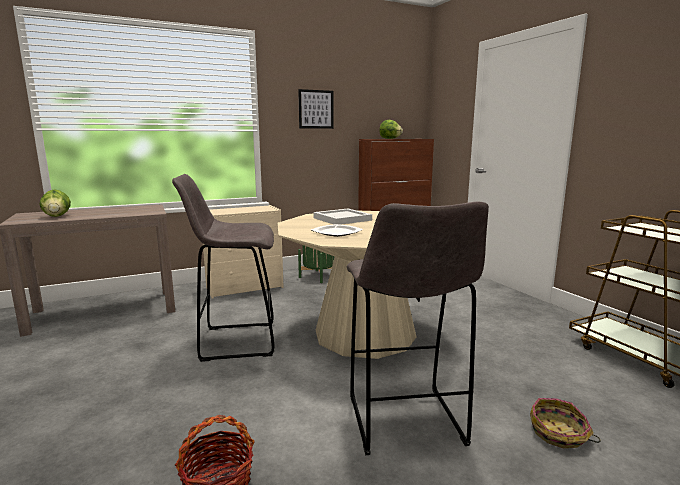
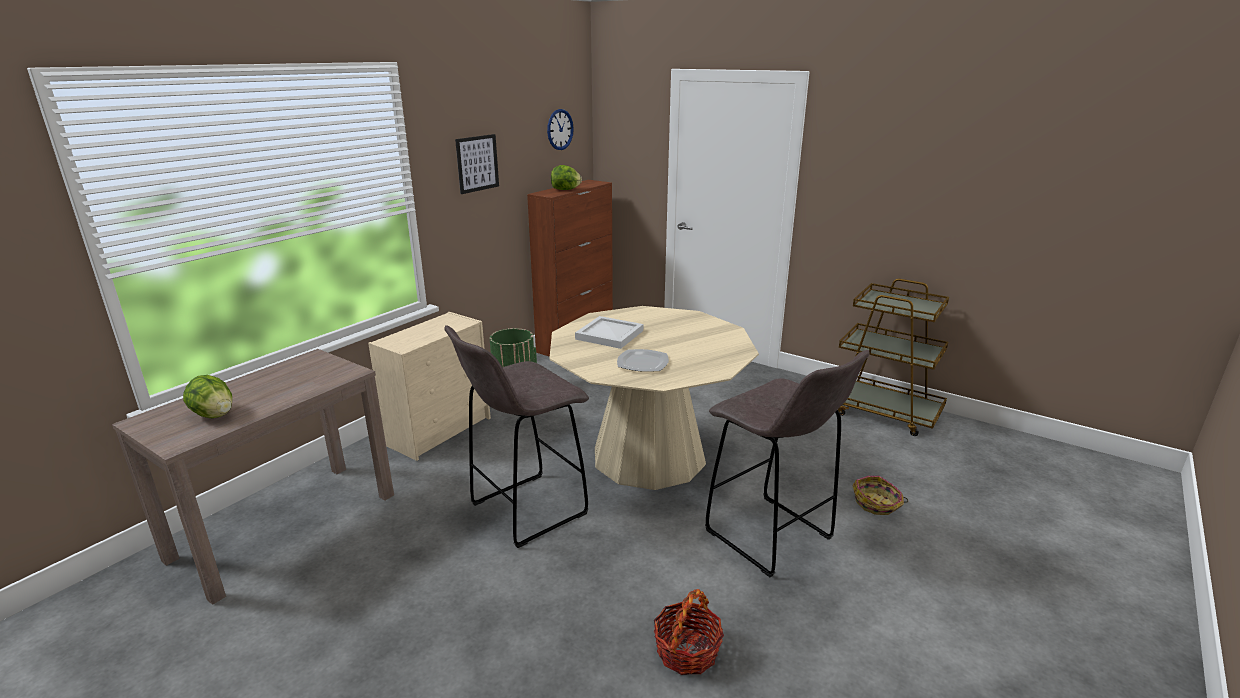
camera: 30 degrees left, 10 degrees up
(395, 97) = (560, 129): none -> wall clock

